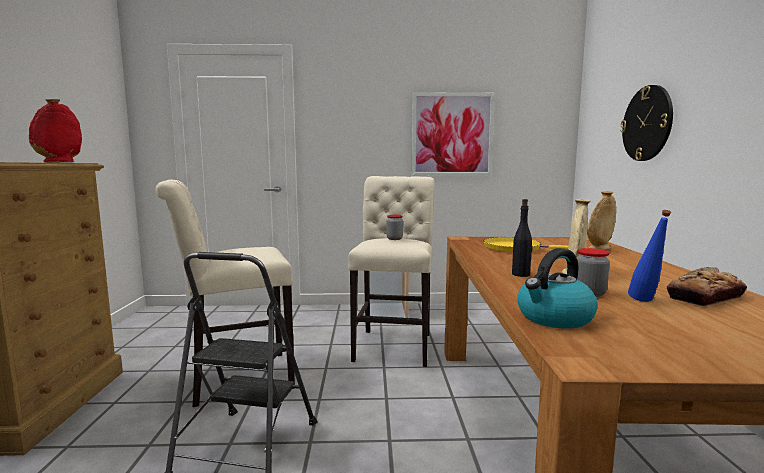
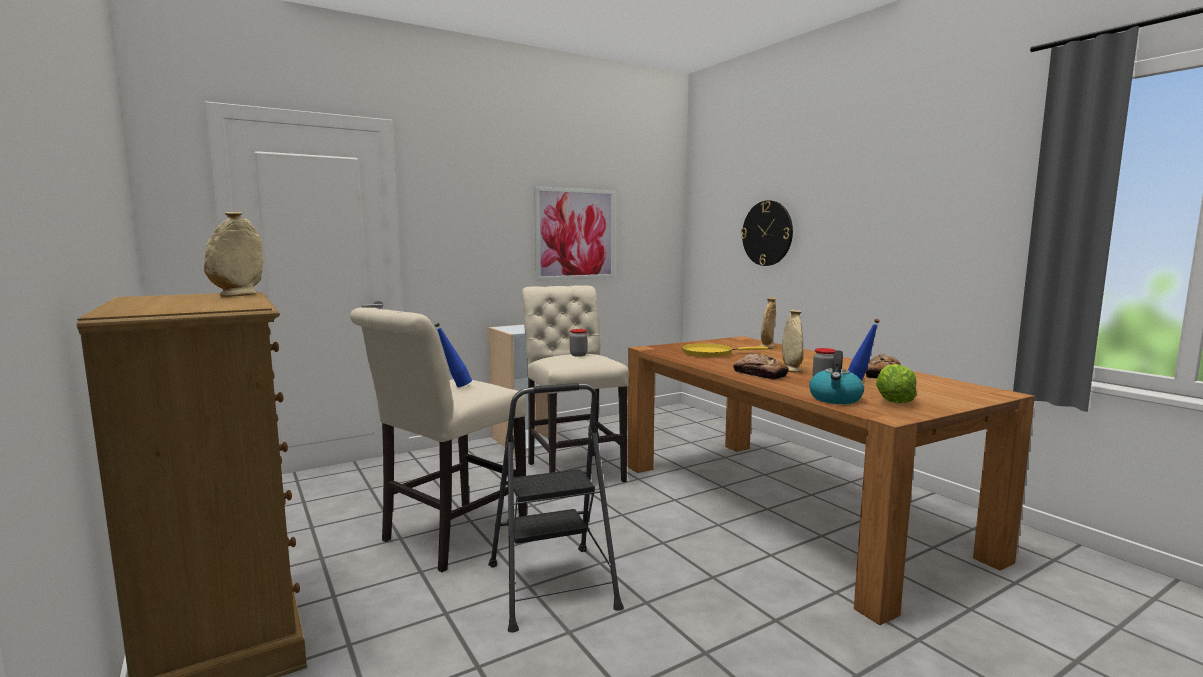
camera: 30 degrees left, 0 degrees up
(59, 162) = (238, 295): red vase -> beige vase
(236, 251) = (454, 387): none -> blue bottle
(521, 274) = (759, 374): black bottle -> bread
(644, 339) = (893, 402): none -> lettuce

